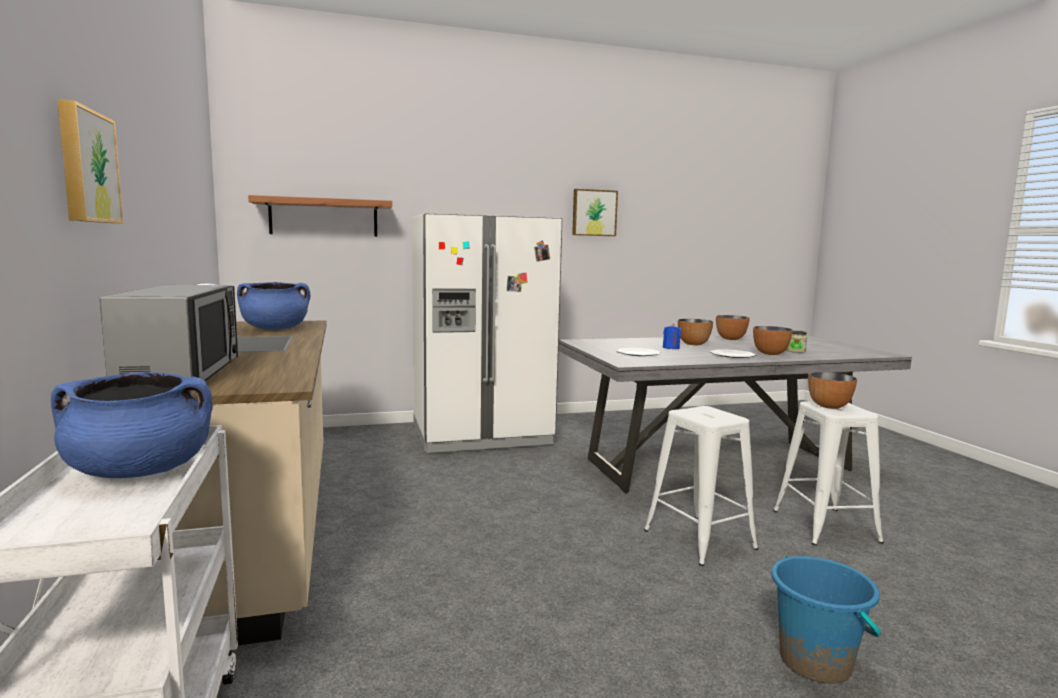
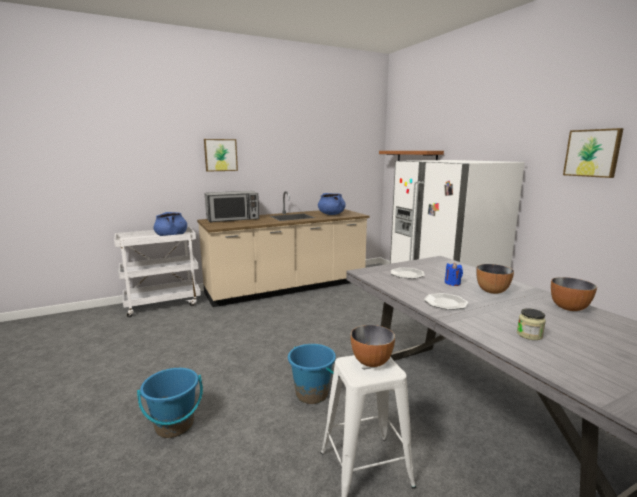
camera: 80 degrees right, 5 degrees up
(699, 539) = (312, 394): white stool -> blue bucket
(770, 353) = (483, 319): bowl -> none

